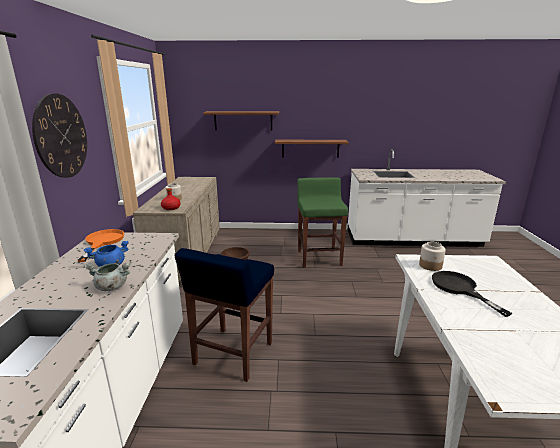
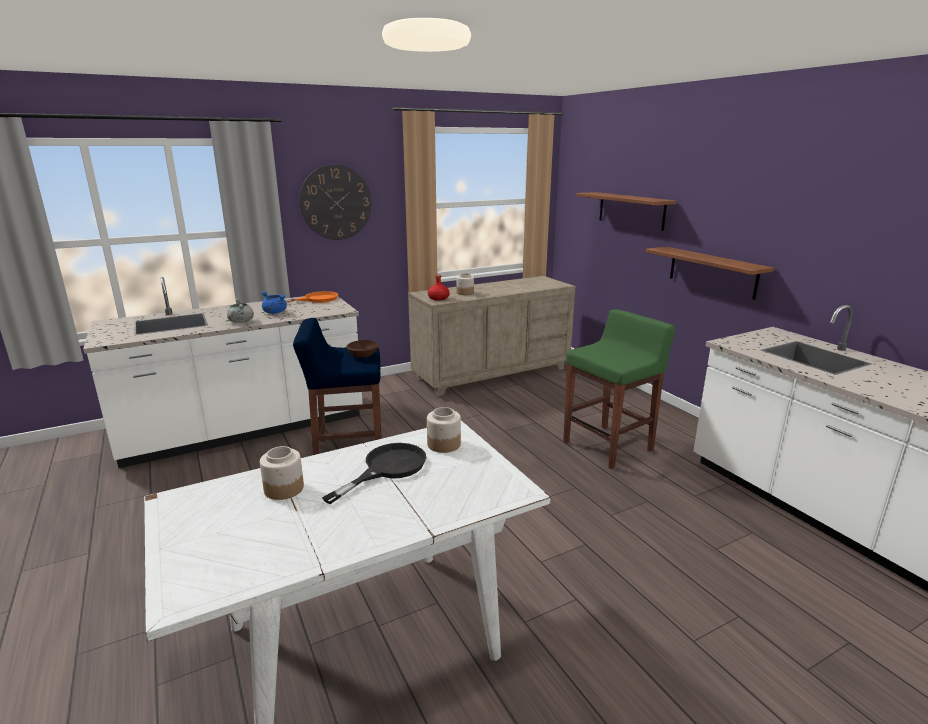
camera: 60 degrees right, 0 degrees up
(484, 331) = (284, 488): none -> jar

